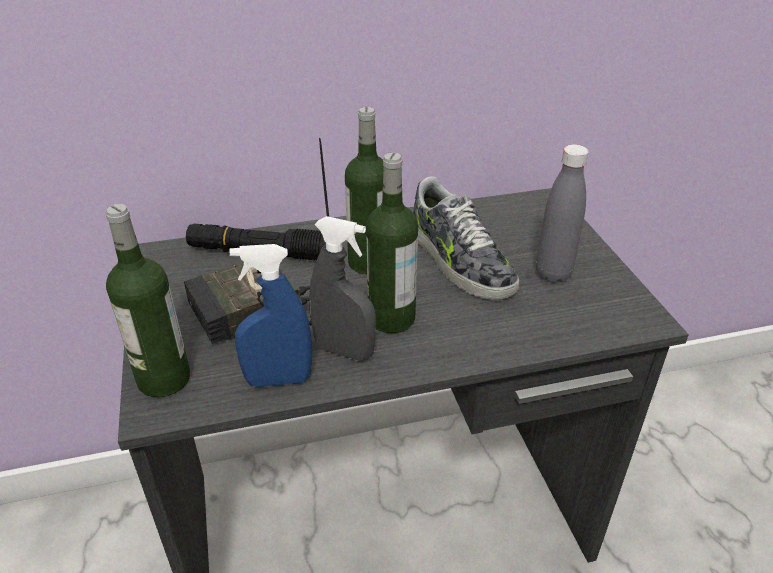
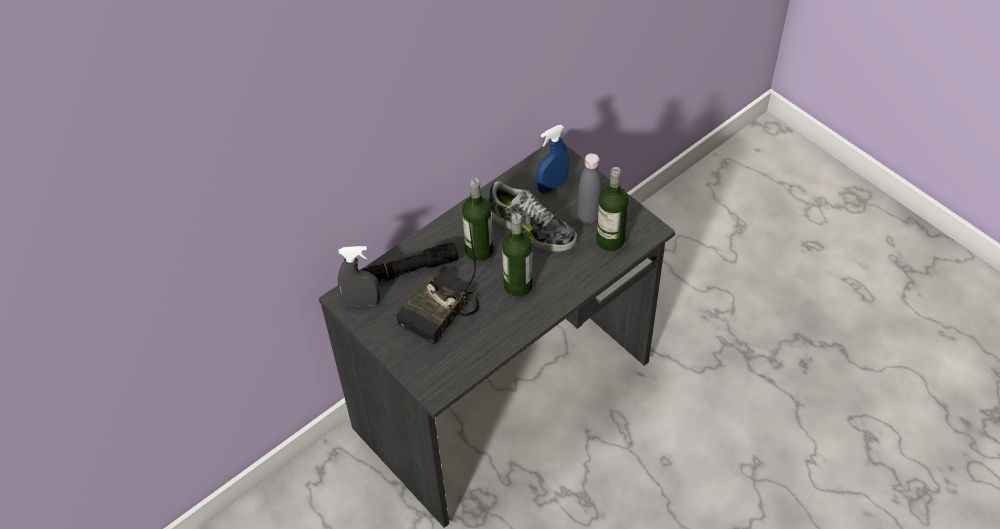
camera: 25 degrees left, 15 degrees up
(164, 379) = (426, 374): bottle -> bottle (610, 241)
(278, 380) = (485, 349): blue spray bottle -> blue spray bottle (552, 186)
(344, 351) = (506, 317): grey spray bottle -> grey spray bottle (362, 302)

